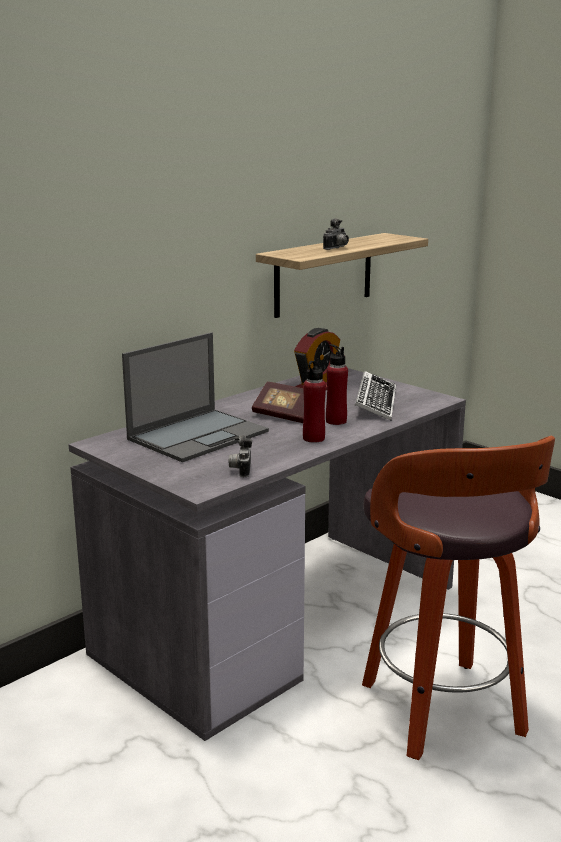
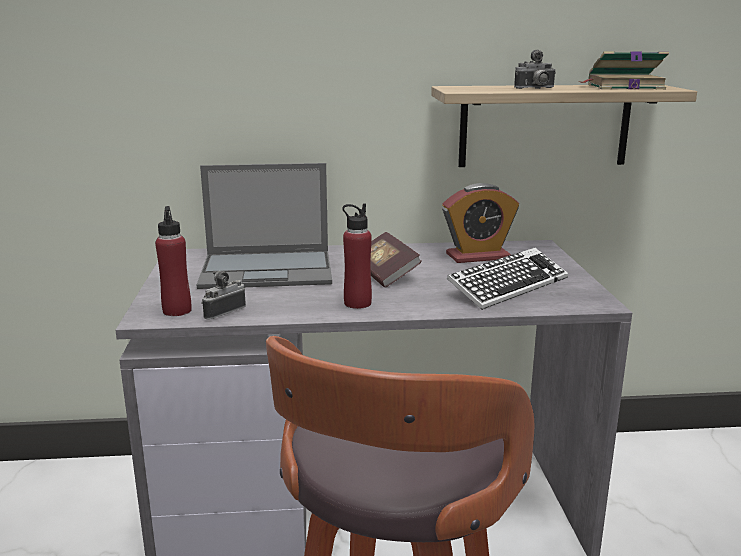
camera: 40 degrees right, 0 degrees up
(336, 421) = (420, 293): red bottle -> red bottle (177, 310)
(378, 239) = (623, 87): none -> book

